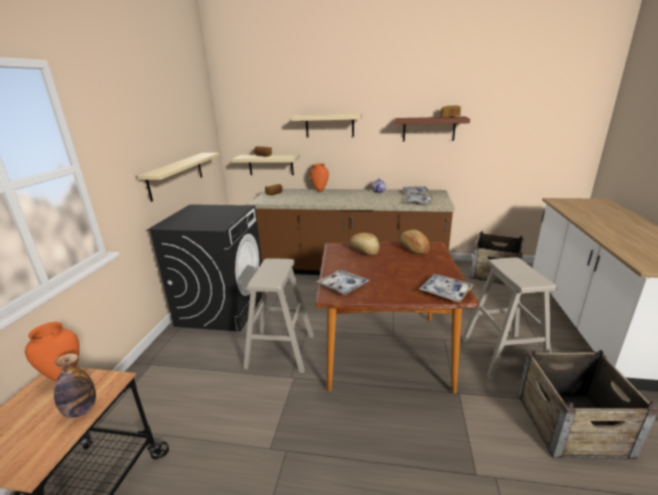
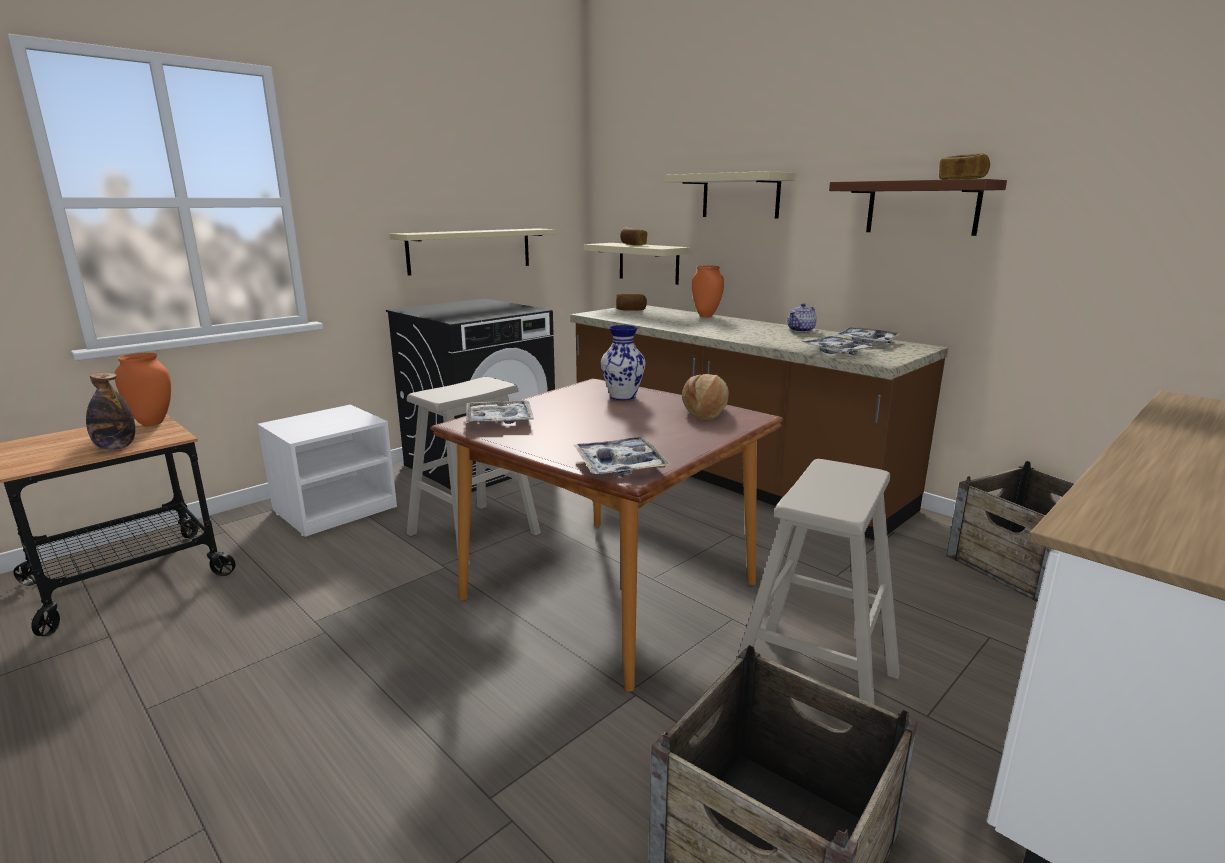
camera: 35 degrees right, 5 degrees down
(171, 374) = (335, 509): none -> white nightstand
(364, 251) = (622, 396): bread -> vase

